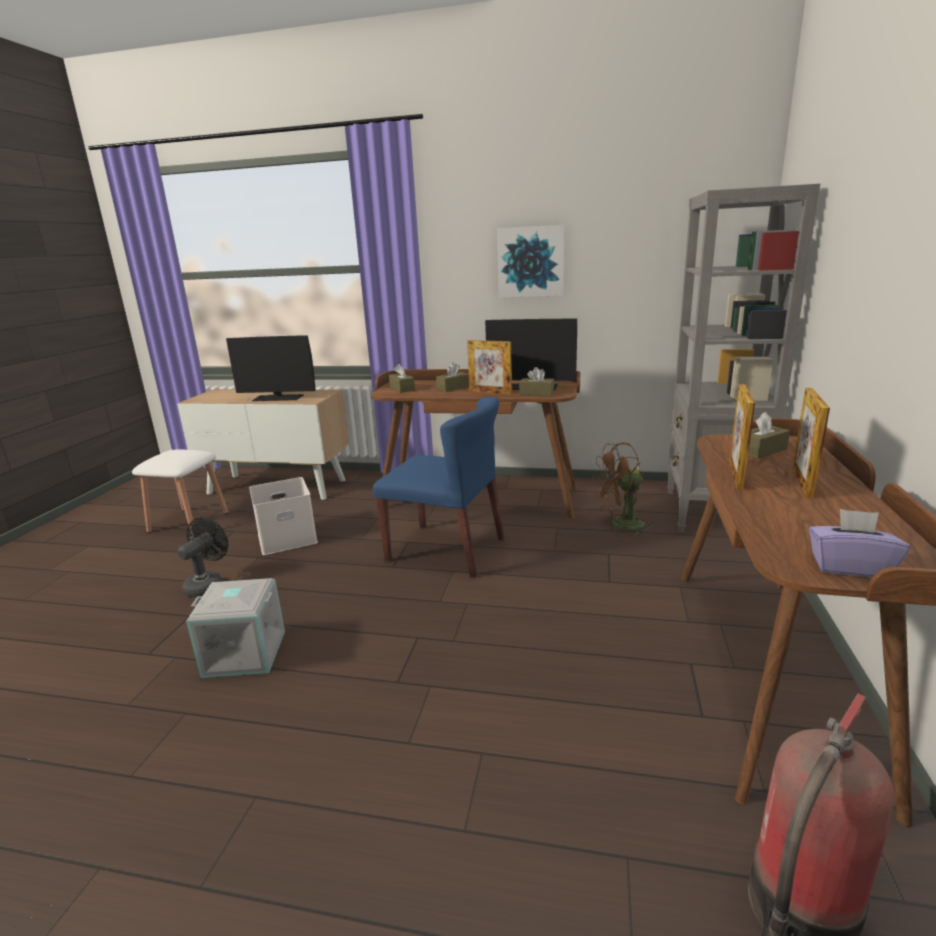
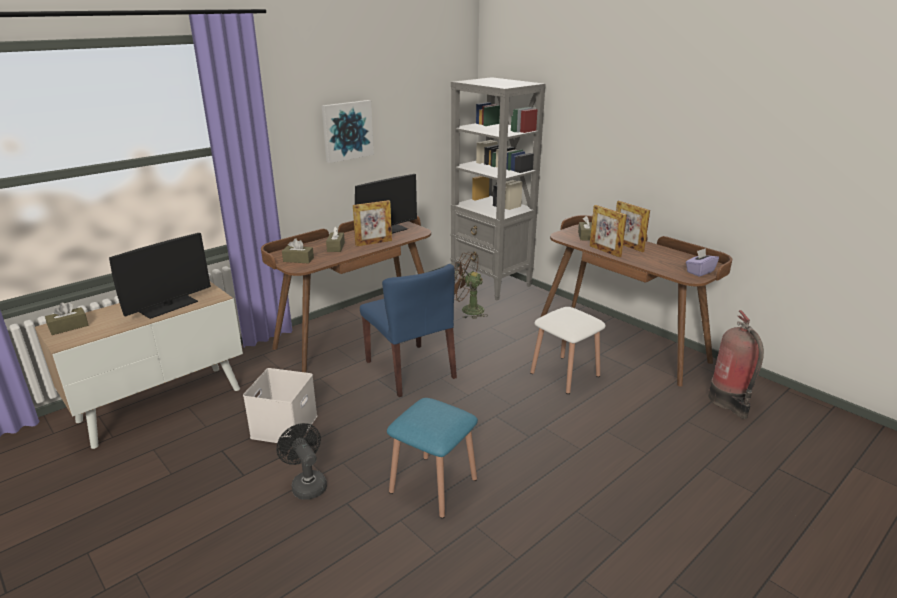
camera: 55 degrees left, 5 degrees up
(189, 522) = (150, 473): white stool -> white stool (565, 374)
(246, 652) = (433, 485): grey storage box -> blue stool
(447, 549) = (410, 370): blue chair -> blue chair turned 90 degrees clockwise
(536, 394) = (405, 235): brown tissue box -> brown tissue box (68, 327)
(620, 525) = (467, 310): brown fan -> brown fan turned 90 degrees clockwise

